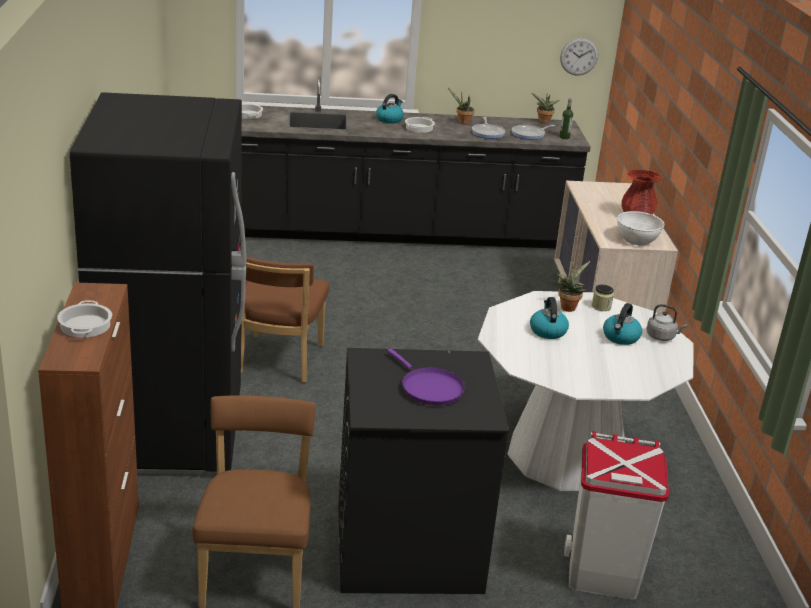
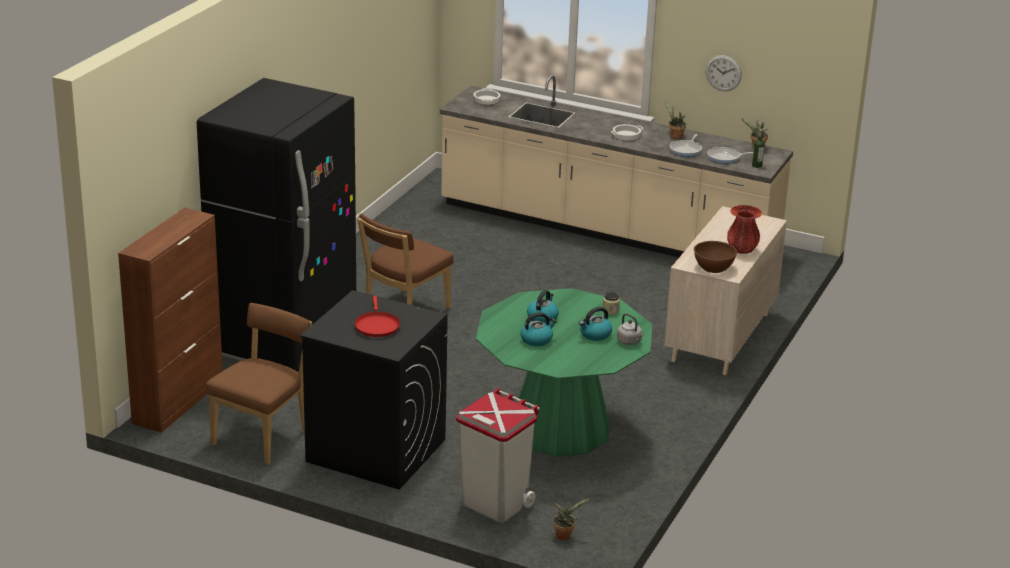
camera: 30 degrees right, 0 degrees up
(85, 325) = (165, 234): cooking pot -> none
(389, 119) = (609, 123): kettle -> kettle (537, 340)
(392, 233) = (606, 231): black counter -> beige counter
(429, 388) = (376, 325): purple frying pan -> red frying pan
(567, 454) = (559, 428): white dining table -> green dining table
(568, 307) = (582, 305): potted plant -> potted plant (564, 535)
(579, 56) = (805, 88): wall clock -> wall clock (723, 73)
(637, 240) = (713, 267): white bowl -> brown bowl

